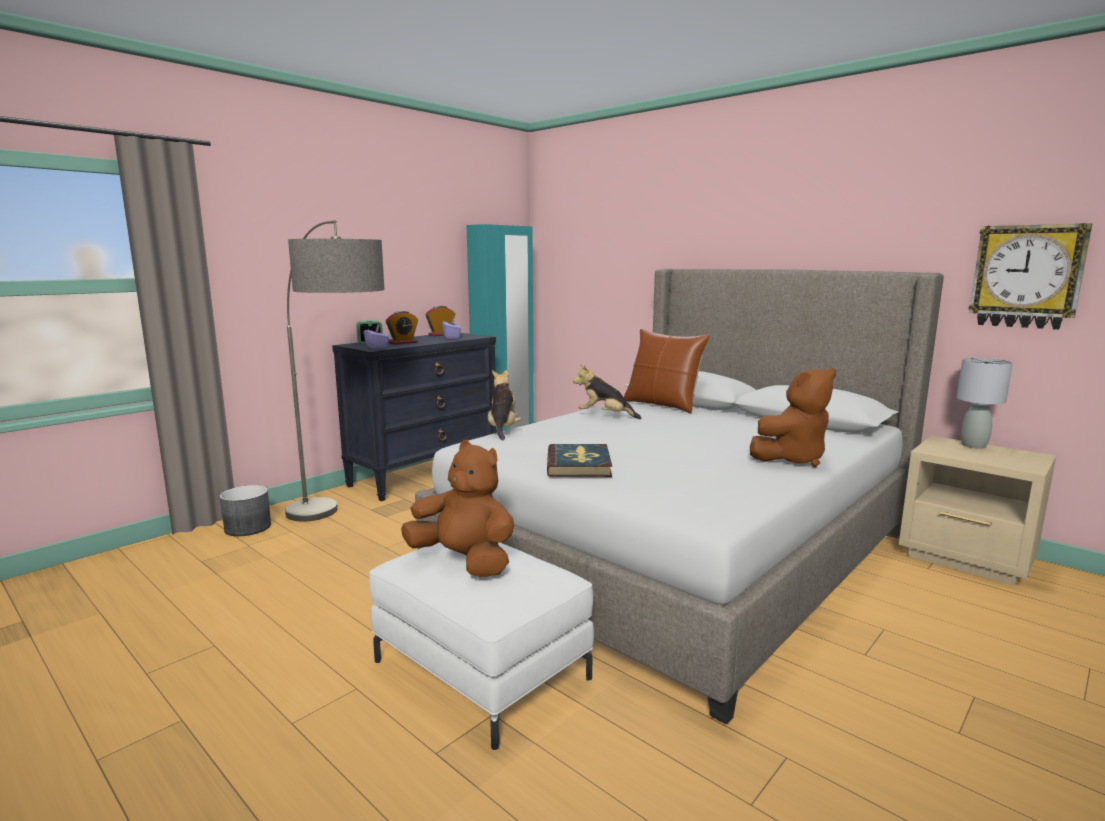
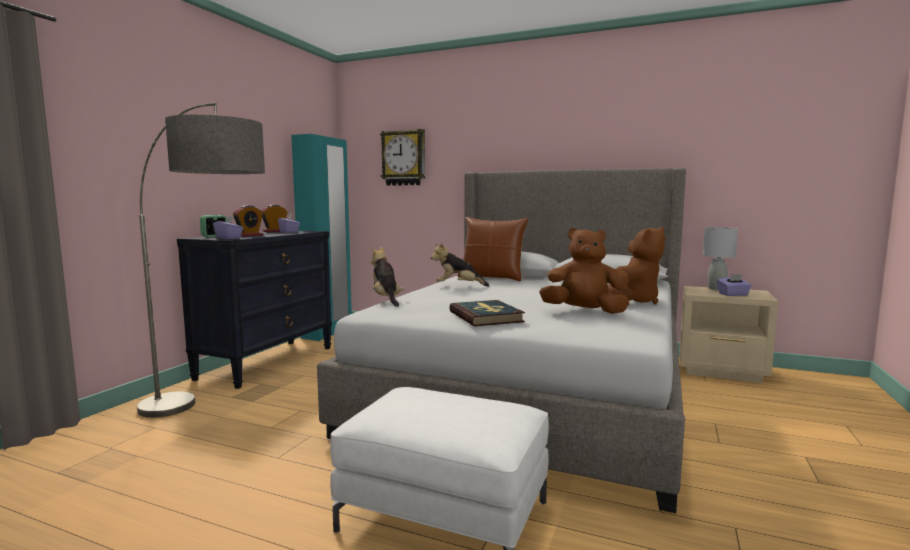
camera: 20 degrees left, 5 degrees down
(247, 527) = (98, 431): grey planter -> none
(464, 561) = (431, 408): brown plush toy -> brown plush toy (584, 312)
(986, 458) = (733, 294): none -> purple tissue box
(1026, 276) = (737, 170): wall clock -> wall clock (404, 158)

